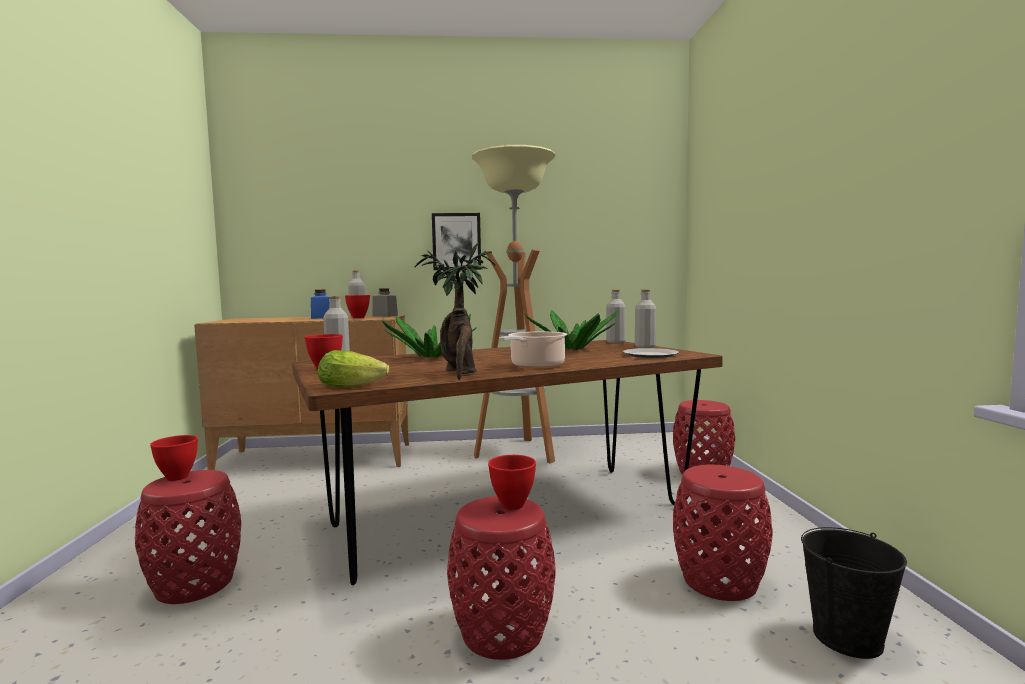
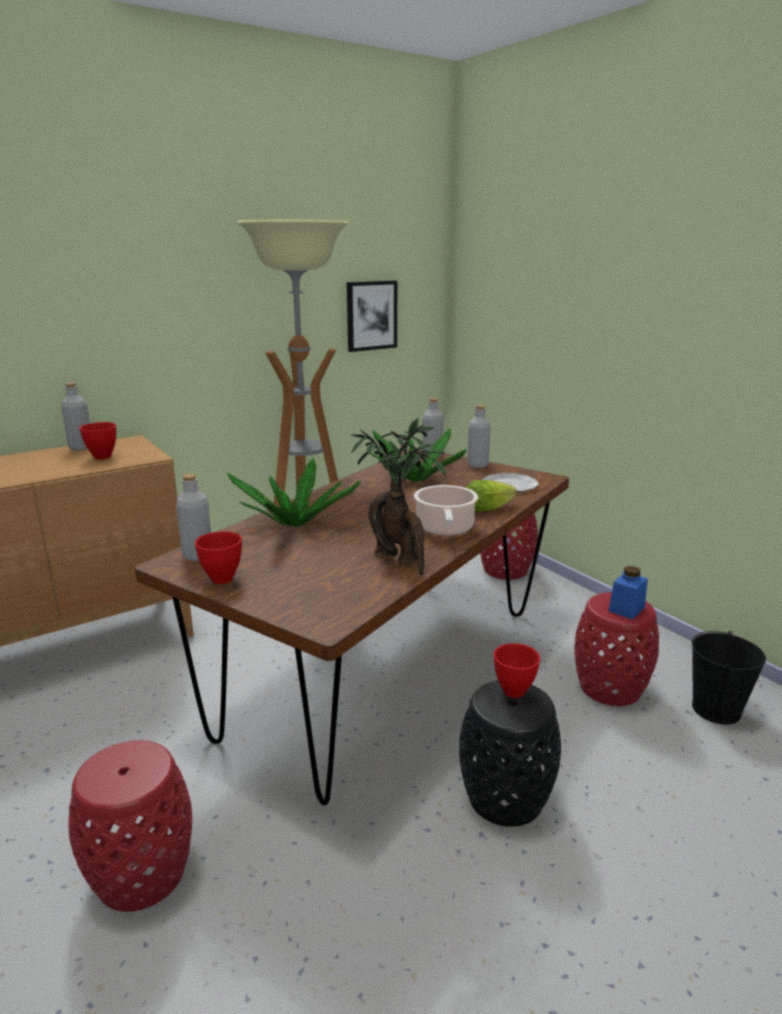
camera: 30 degrees left, 15 degrees up
(177, 477) = (99, 768): red bowl -> none
(321, 318) = (38, 461): blue jar -> blue jar (626, 609)
(355, 386) = (341, 614): lettuce -> lettuce (490, 507)
(385, 316) = (126, 444): grey jar -> none
(456, 241) = (200, 328): picture -> picture (371, 315)
(502, 633) = (505, 799): red stool -> black stool

